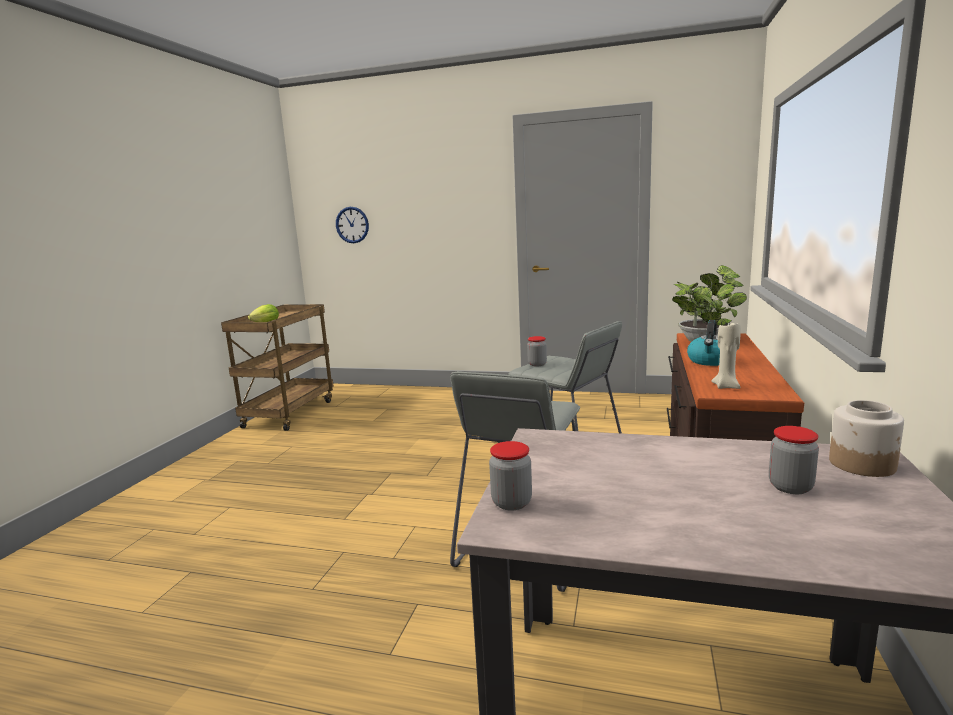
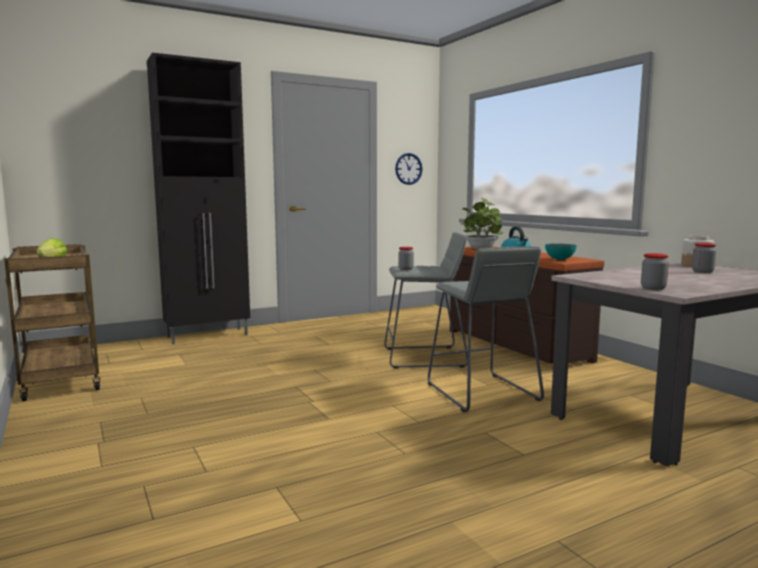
camera: 45 degrees left, 5 degrees down
(352, 225) = (89, 156): wall clock -> wall clock (408, 168)
(441, 393) = (209, 336): none -> black cabinet
(726, 386) = (559, 259): beige candle -> bowl

